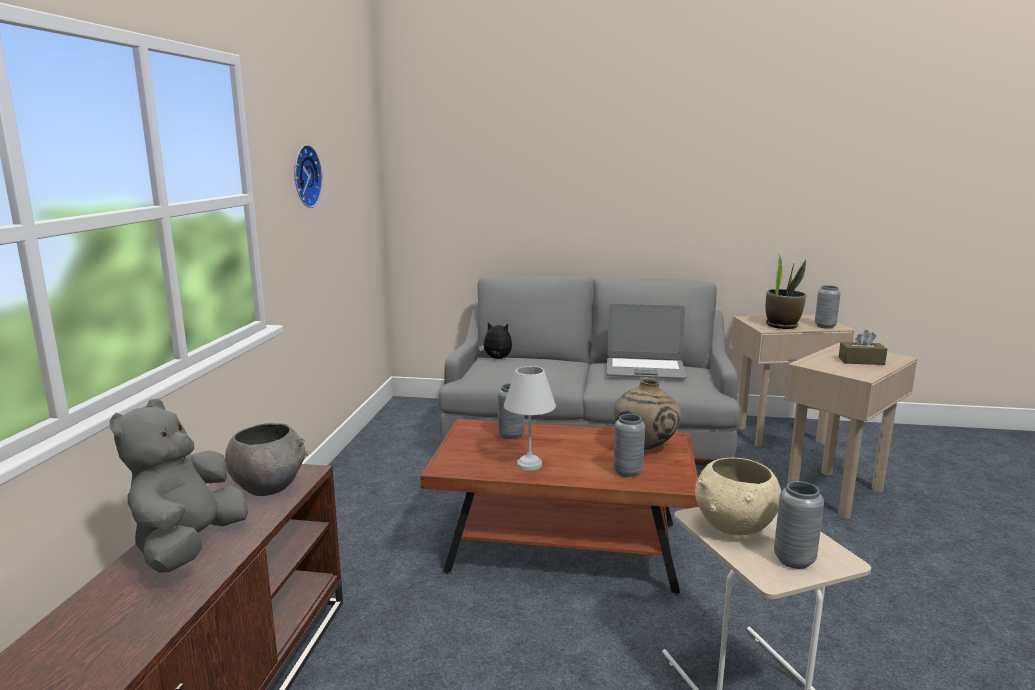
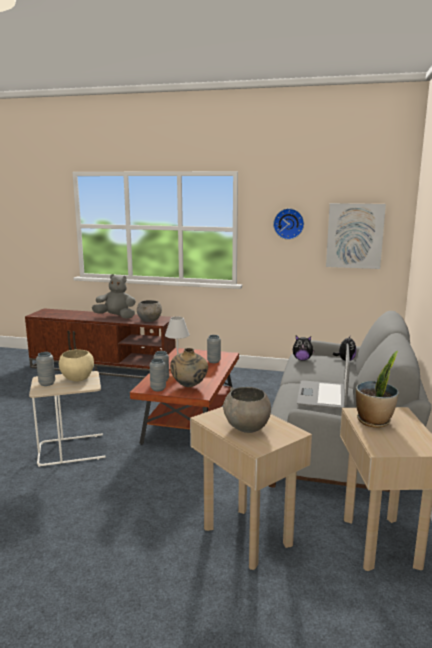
camera: 95 degrees right, 0 degrees up
(353, 189) = (354, 236): none -> picture
(503, 376) = (302, 359): none -> plush toy
(825, 326) = (379, 442): grey vase -> grey vase (158, 389)
(861, 361) = (246, 427): brown tissue box -> grey bowl

